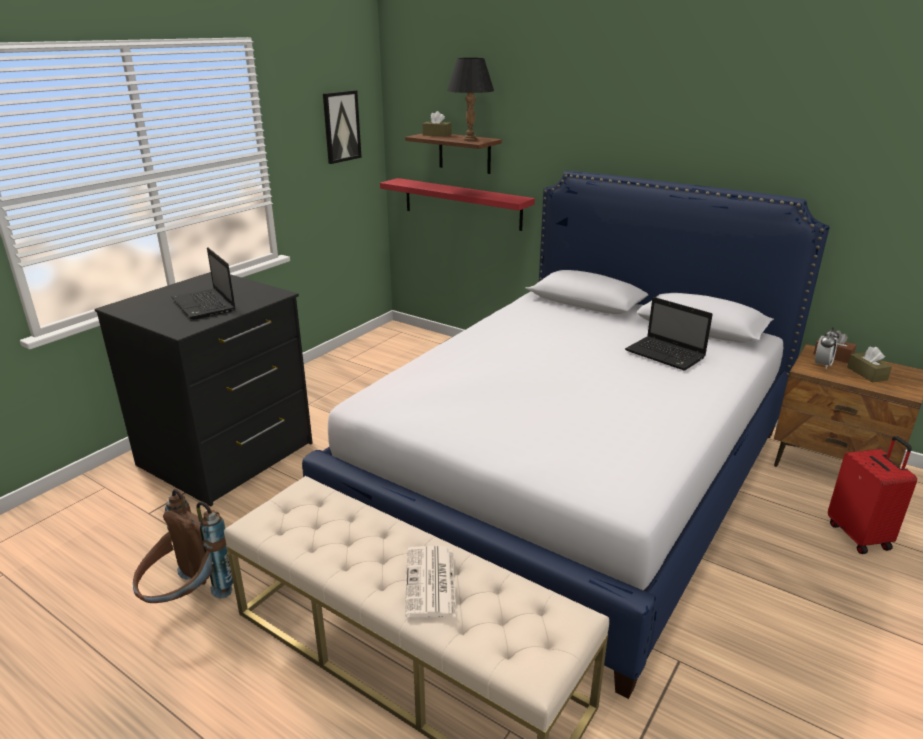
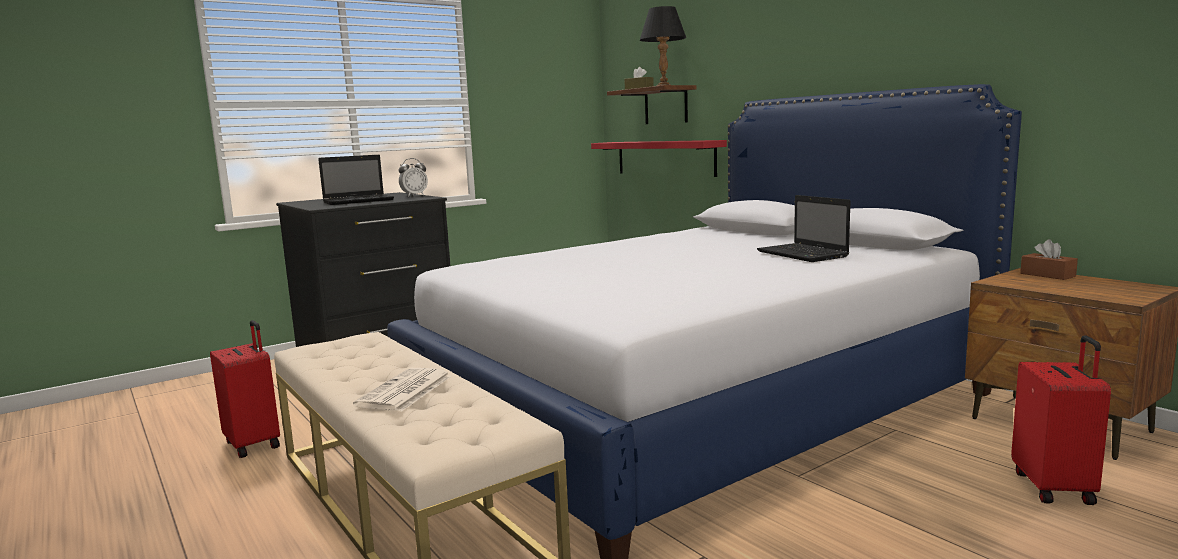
camera: 20 degrees right, 15 degrees down
(187, 601) = (254, 444): brown backpack -> red suitcase
(205, 305) = (360, 201): laptop -> laptop turned 105 degrees counterclockwise
(341, 126) = (553, 88): picture -> none
(822, 365) = (1023, 280): alarm clock -> alarm clock (414, 195)
(867, 373) = (1082, 286): brown tissue box -> none

